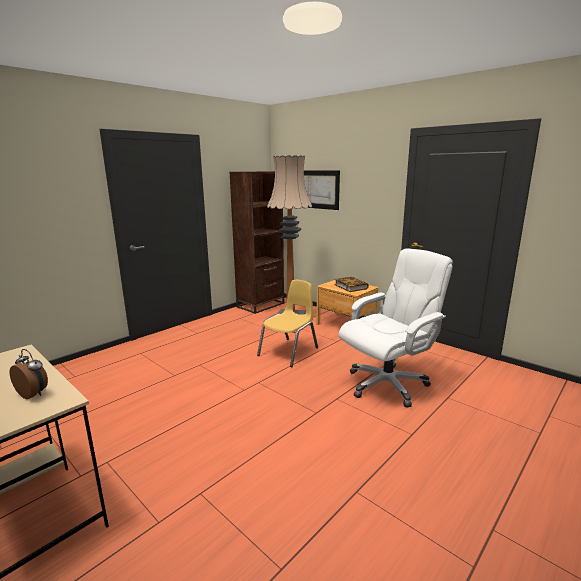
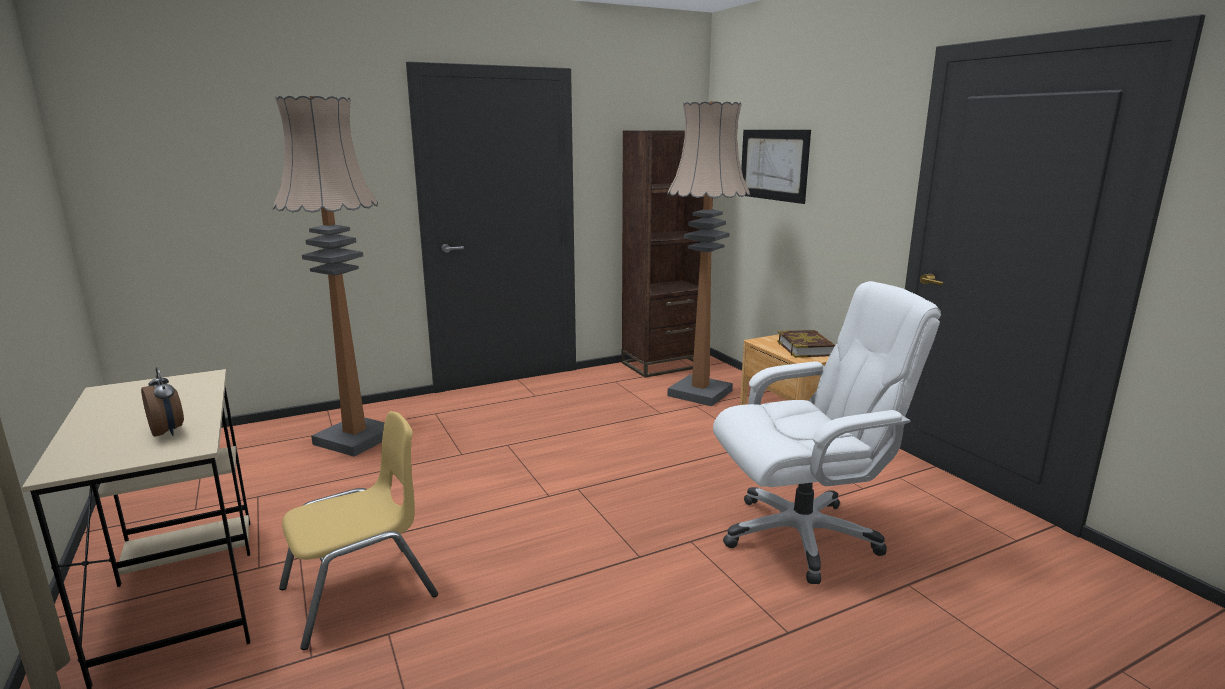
camera: 20 degrees right, 0 degrees up
(95, 378) = (355, 439): none -> floor lamp
(289, 352) = (660, 448): yellow chair -> yellow chair (360, 593)

